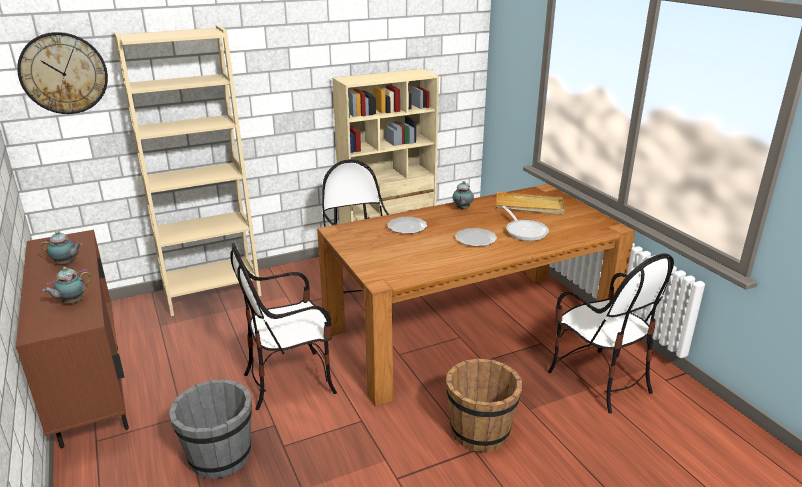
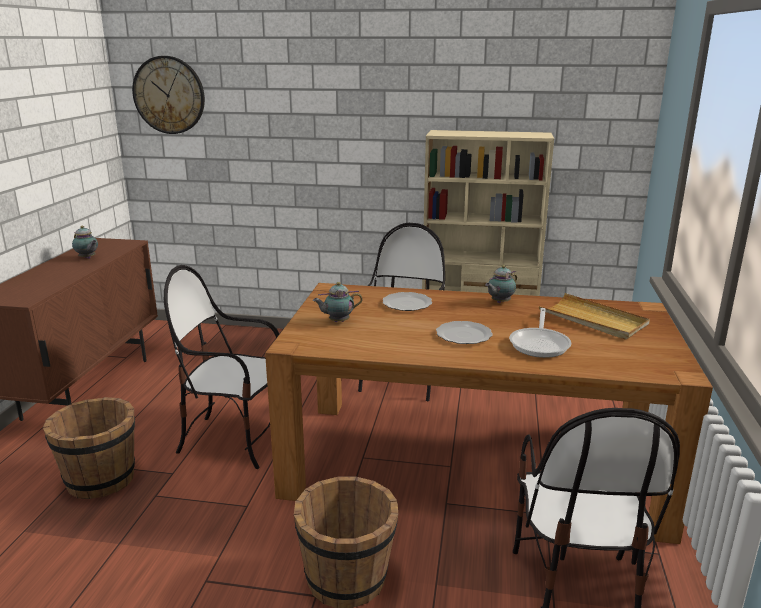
camera: 35 degrees right, 5 degrees down
(72, 302) = (41, 285): teapot -> teapot (337, 321)
(212, 293) = (268, 340): beige bookcase -> none
(219, 456) = (100, 479): grey bucket -> brown bucket

